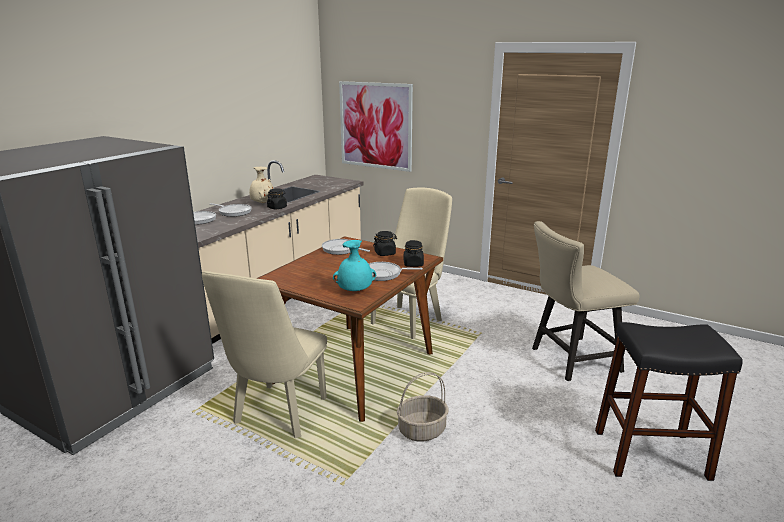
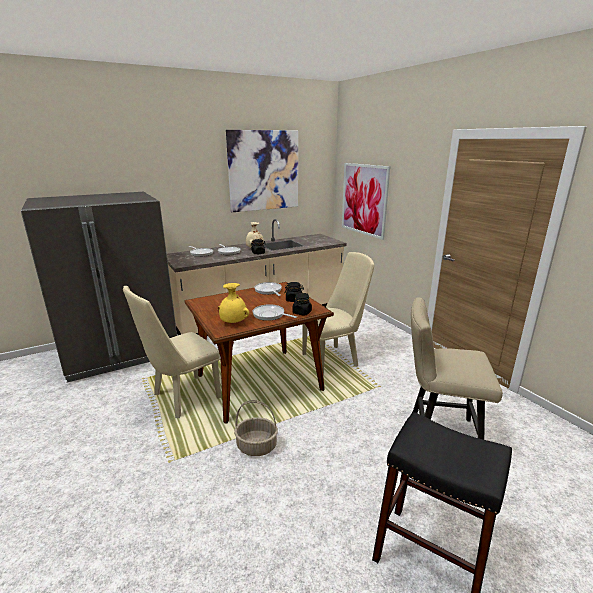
camera: 30 degrees right, 0 degrees up
(249, 96) = (264, 171): none -> picture
(355, 291) = (233, 322): turquoise vase -> yellow vase

